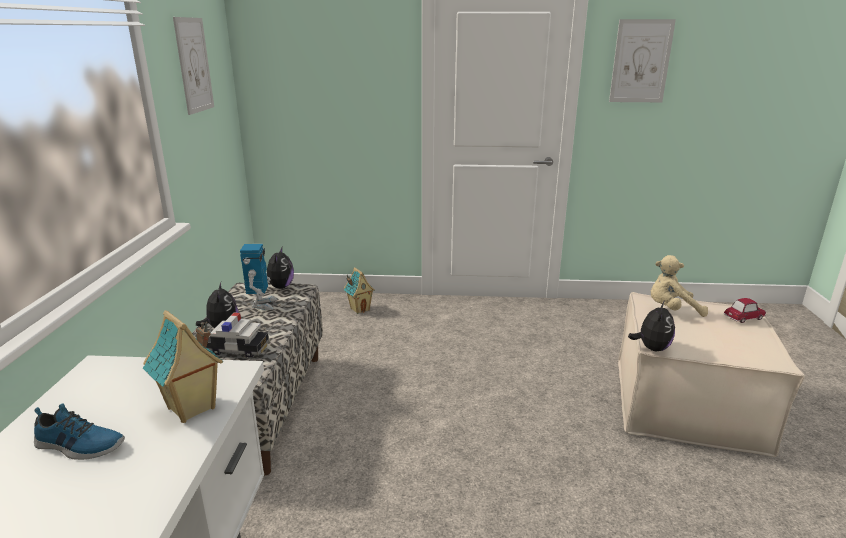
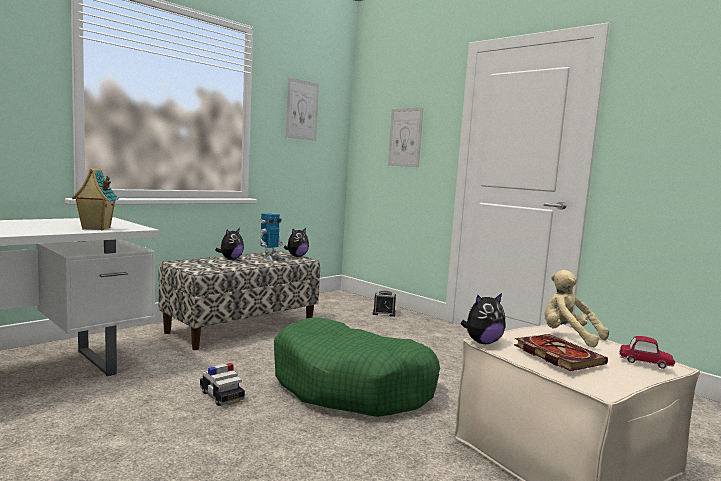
camera: 40 degrees right, 15 degrees down
(79, 446) = (43, 224): shoe -> none
(238, 348) = (219, 265): toy car -> toy car (221, 396)
(360, 309) = (384, 313): toy house -> alarm clock
(486, 424) = (353, 386): none -> green dog bed
(641, 61) = (663, 107): picture -> picture (405, 137)
(710, 339) = (555, 354): none -> book

